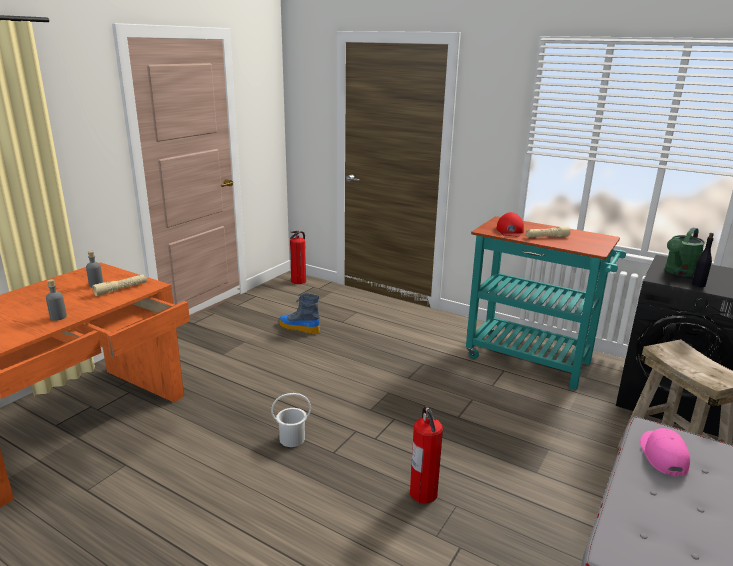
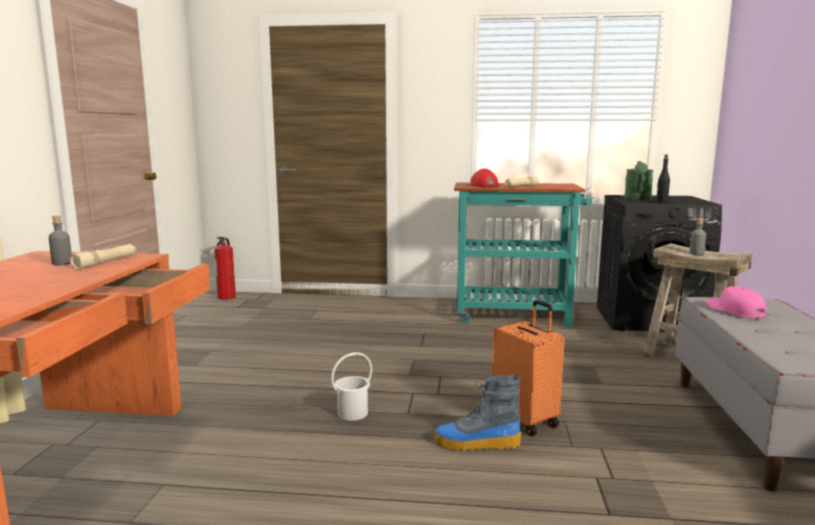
camera: 25 degrees left, 10 degrees down
(58, 317) = (49, 287): grey bottle -> grey bottle (696, 254)
(298, 328) = (265, 330): boot -> boot (476, 443)
(423, 492) = (526, 420): fire extinguisher -> orange suitcase

